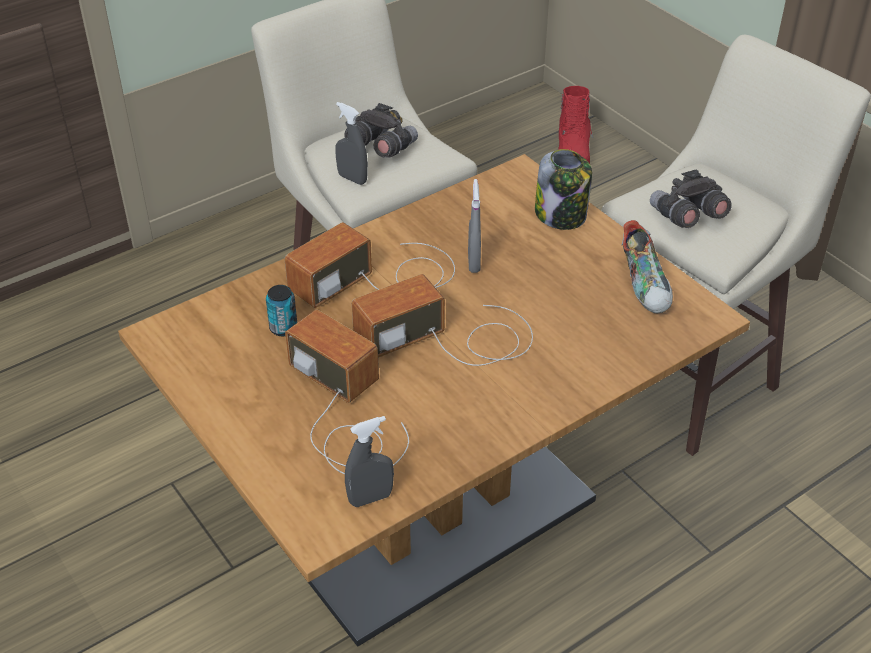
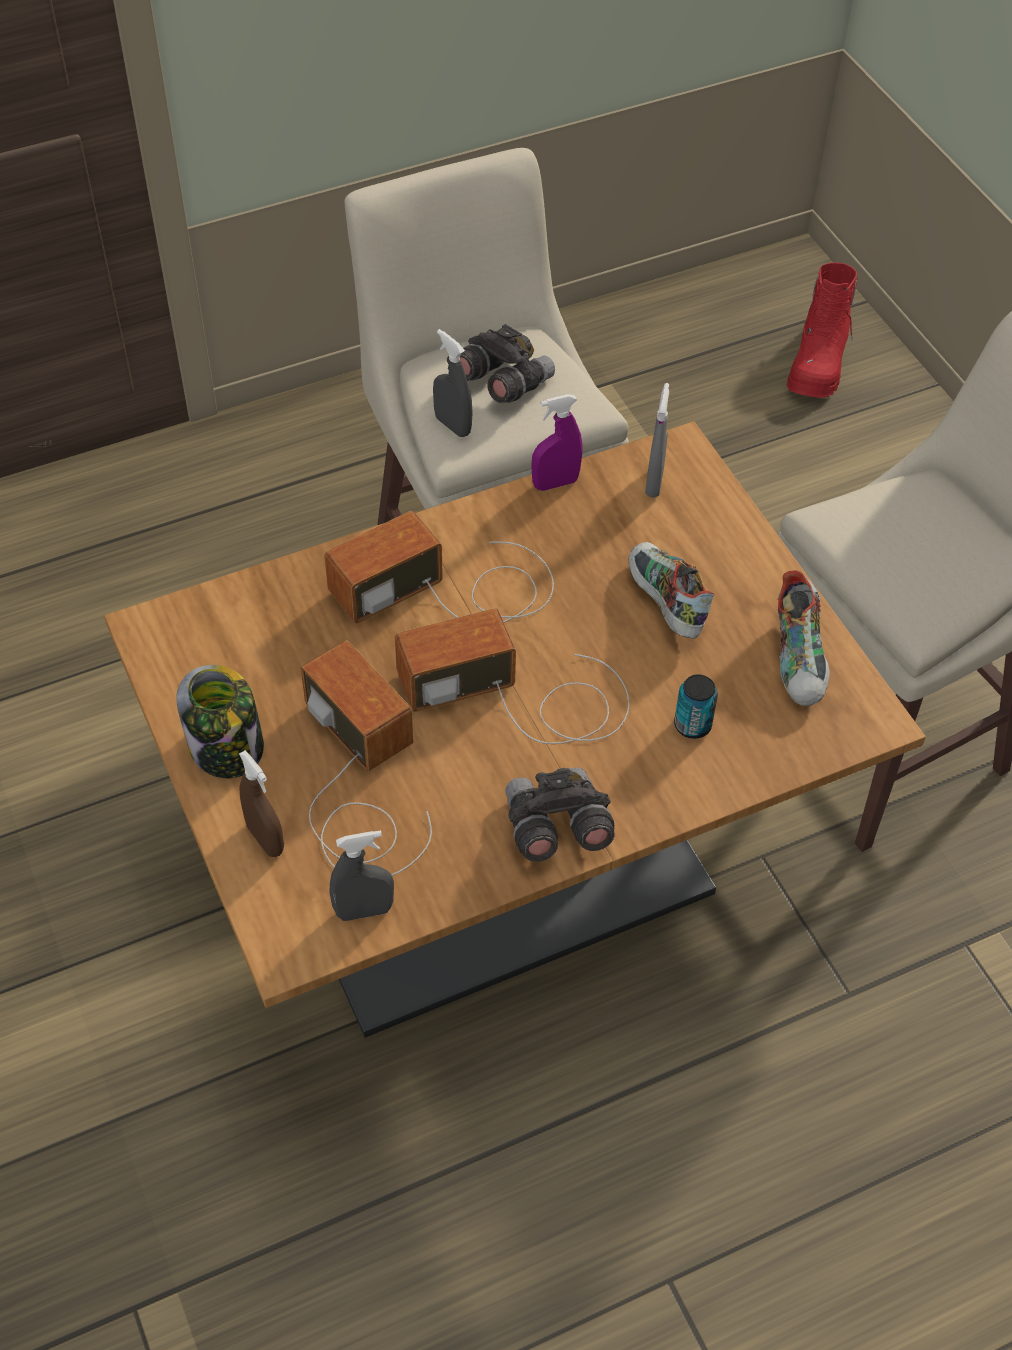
camera: 10 degrees right, 10 degrees up
(280, 461) = (265, 839): none -> brown spray bottle
(283, 328) = (310, 646): can -> can (692, 725)
(437, 203) = (555, 483): none -> purple spray bottle
(474, 263) = (580, 586): grey spray bottle -> grey spray bottle (654, 482)
(538, 265) = (664, 603): none -> shoe
(561, 215) = (717, 529): jar -> jar (227, 748)
(686, 217) = (889, 557): grey binoculars -> grey binoculars (555, 828)

